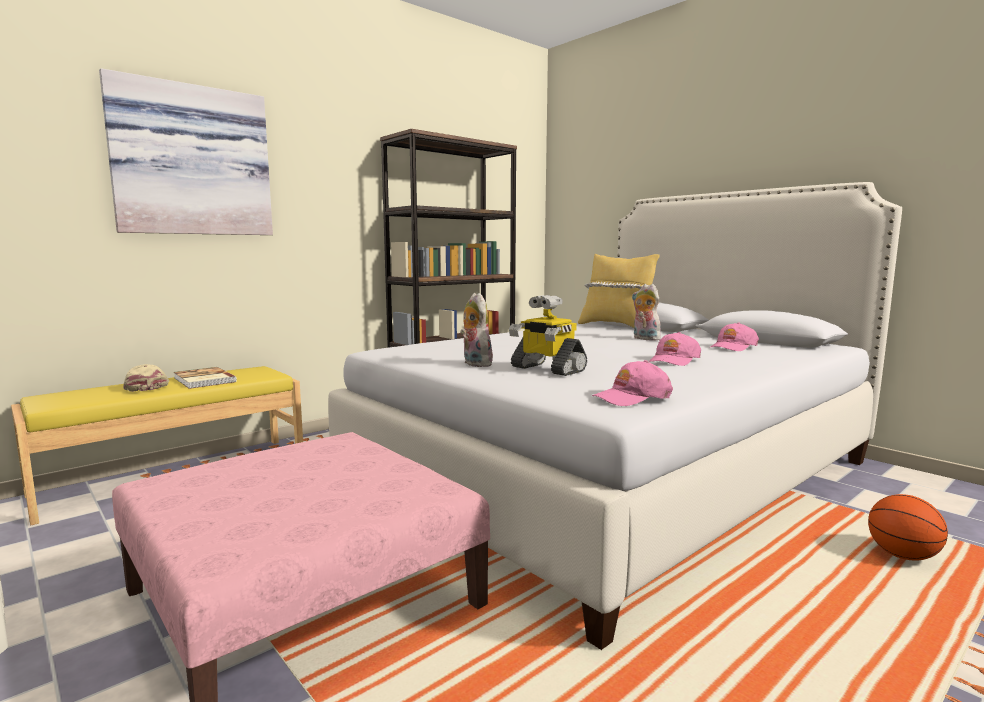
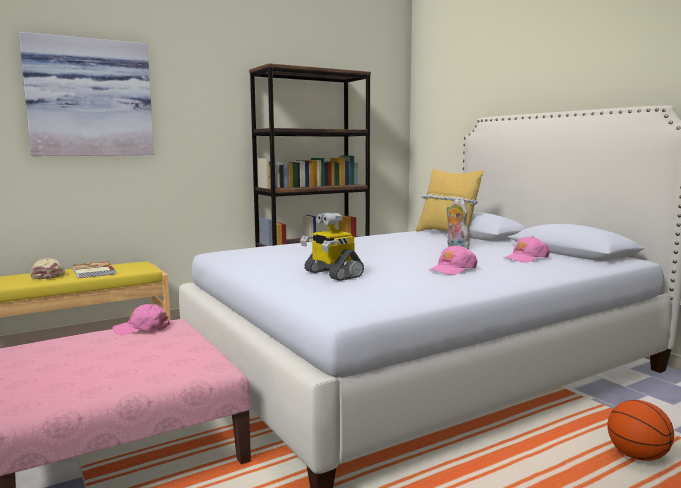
camera: 10 degrees right, 0 degrees up
(474, 364) = (279, 267): plush toy -> none
(632, 397) = (369, 302): pink cap -> pink cap (142, 328)

